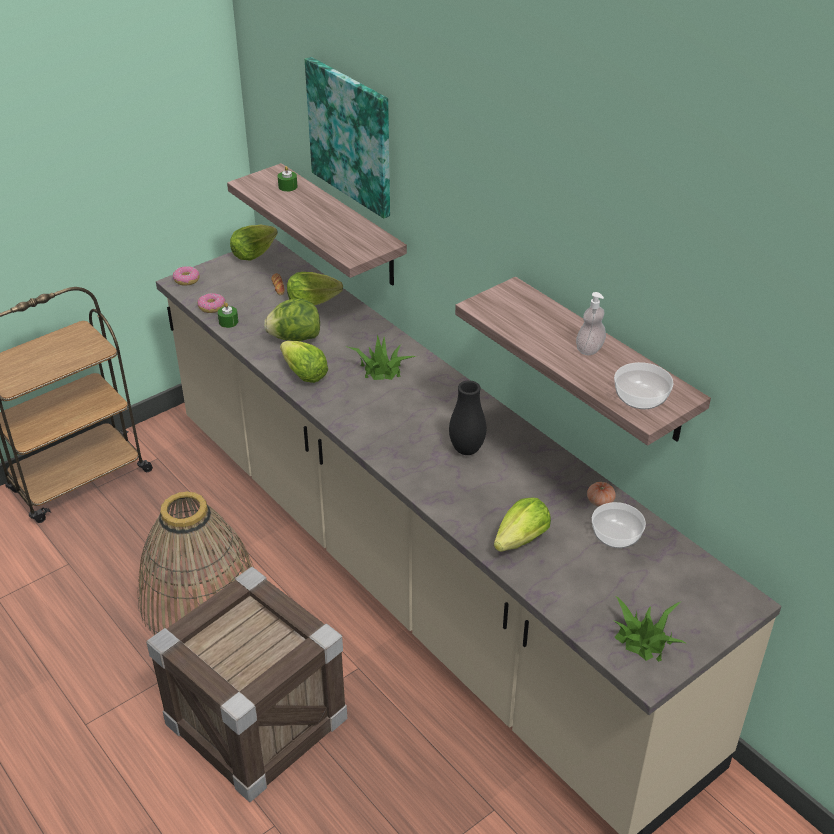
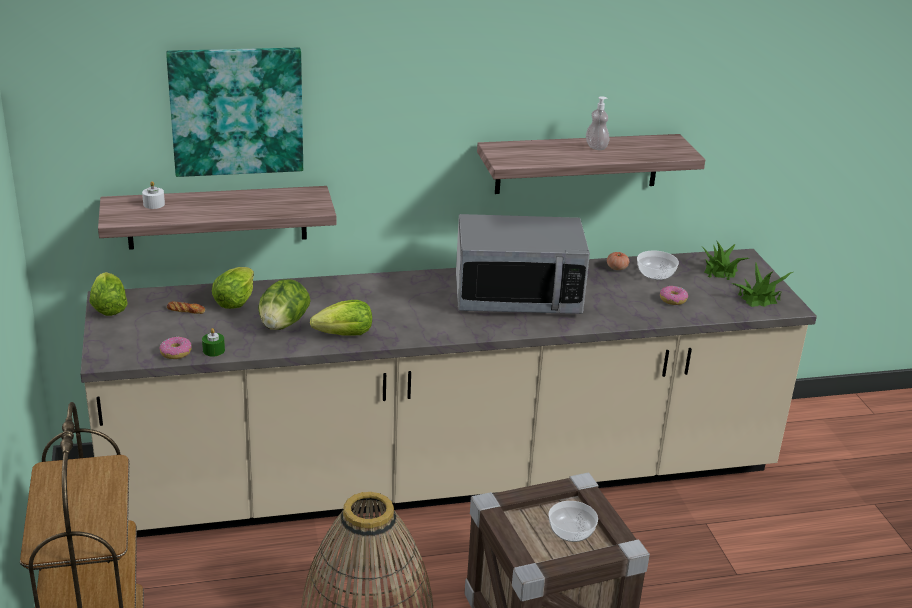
camera: 65 degrees left, 10 degrees down
(186, 280) = (105, 355): donut -> donut (673, 300)
(288, 186) = (154, 204): green candle -> white candle
(381, 369) = (376, 299): potted plant -> potted plant (720, 271)
(466, 450) = (517, 296): black vase -> microwave
(521, 540) = (636, 307): lettuce -> none
(640, 398) = (664, 150): bowl -> bowl (571, 532)

